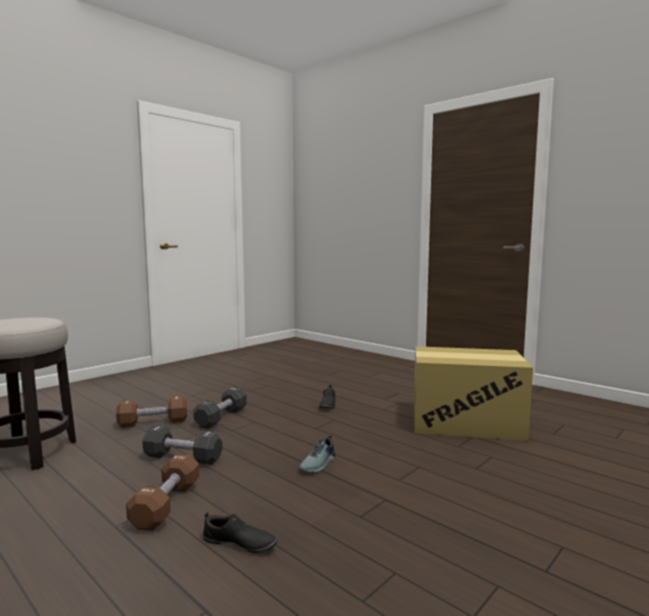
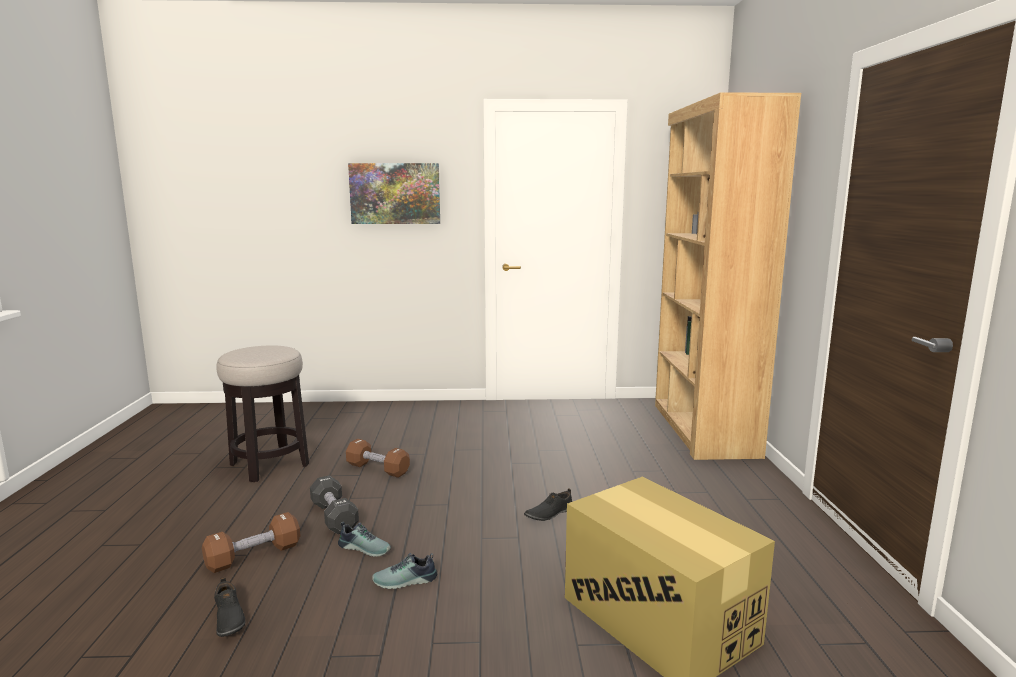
camera: 45 degrees right, 5 degrees up
(59, 175) = (395, 193): none -> picture
(221, 418) = (431, 486): black dumbbell -> none
(251, 462) = (365, 548): none -> shoe
(324, 349) = (702, 429): none -> brown bookcase

